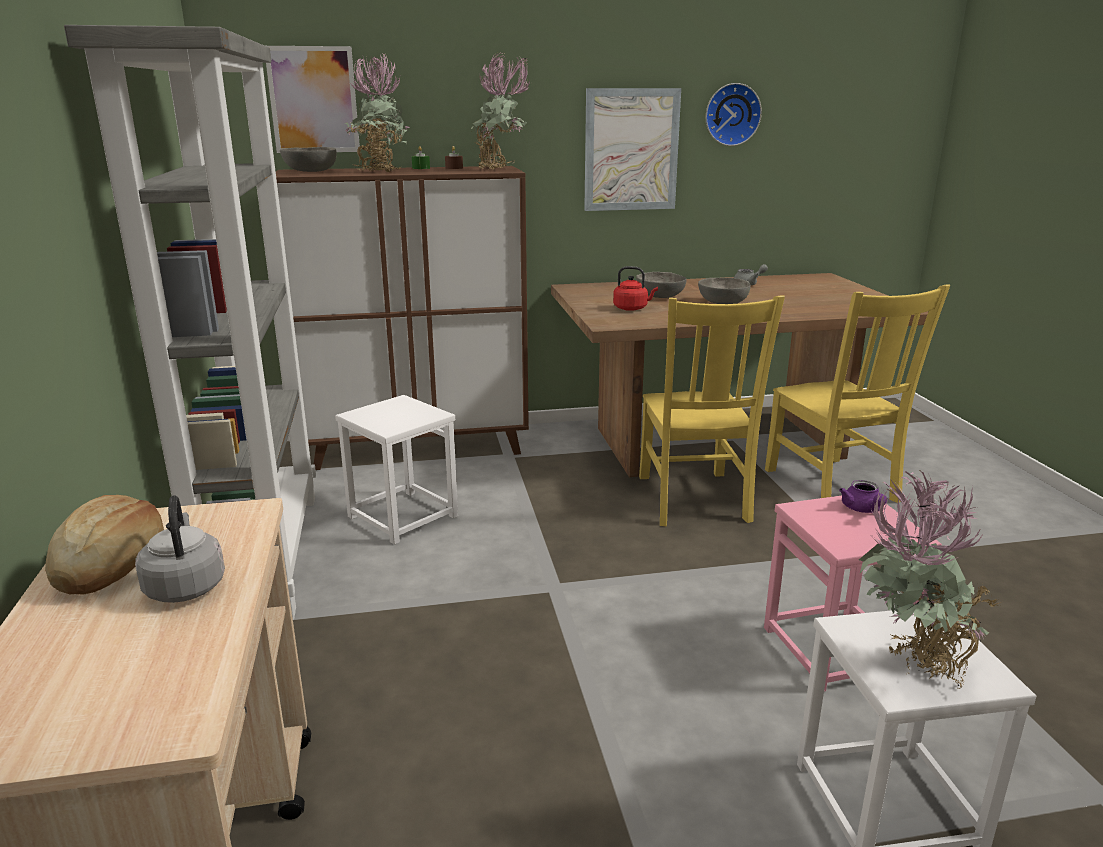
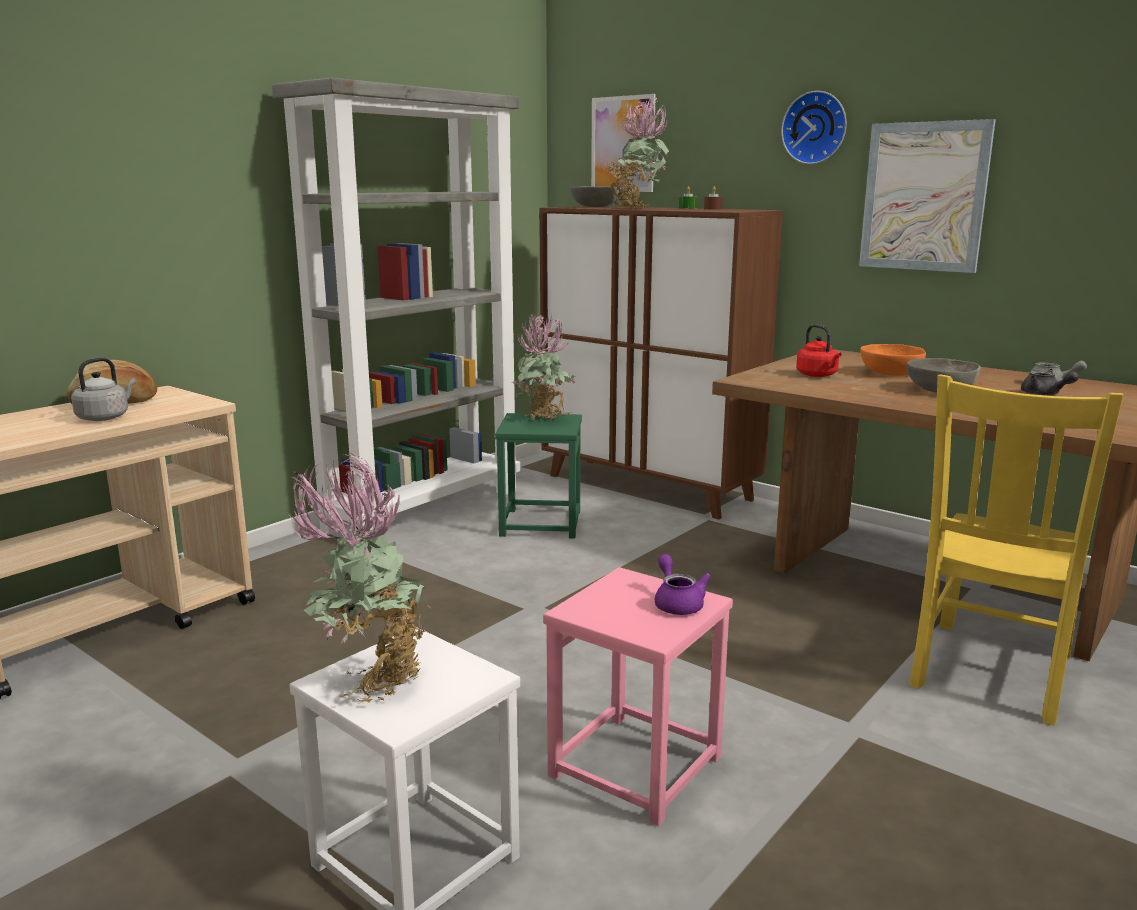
camera: 50 degrees right, 5 degrees down
(402, 516) = (540, 523): white stool -> green stool
(501, 170) = (735, 210): potted plant -> potted plant (544, 421)
(659, 296) = (889, 373): grey bowl -> orange bowl
(693, 500) = (792, 612): yellow chair -> none
(731, 114) = (1072, 152): wall clock -> wall clock (815, 128)
(768, 292) = (1044, 394): none -> grey teapot
(863, 509) = (677, 603): purple teapot -> purple teapot turned 120 degrees clockwise

